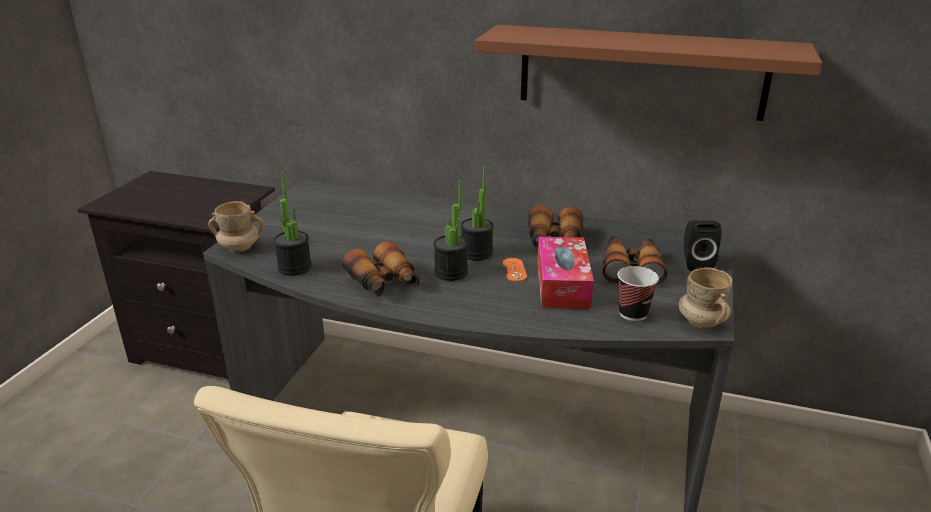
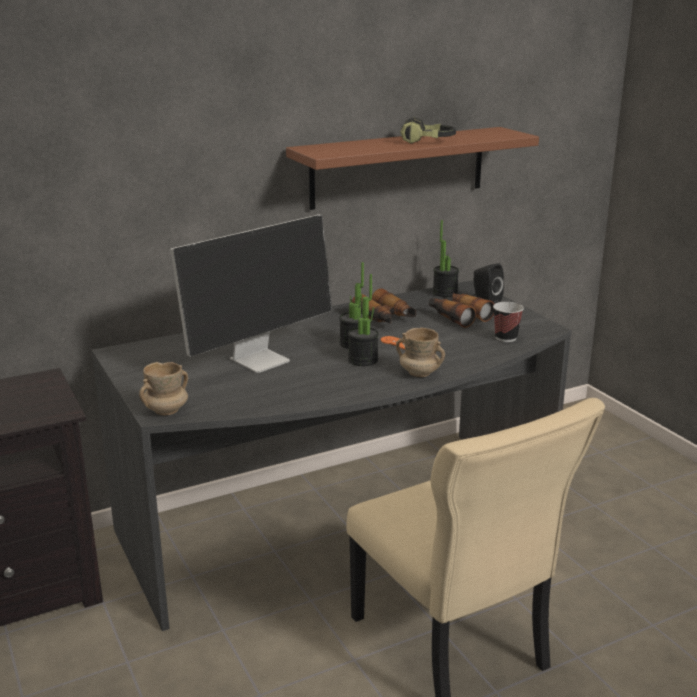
camera: 45 degrees left, 5 degrees down
(295, 267) = (247, 402): potted plant -> potted plant (445, 293)
(380, 235) = (260, 359): none -> monitor
(384, 283) = (335, 383): binoculars -> none
(562, 284) = (441, 339): tissue box -> none
(651, 43) = (428, 141): none -> headphones
(701, 322) = (543, 328): beige mug -> beige mug (419, 373)

